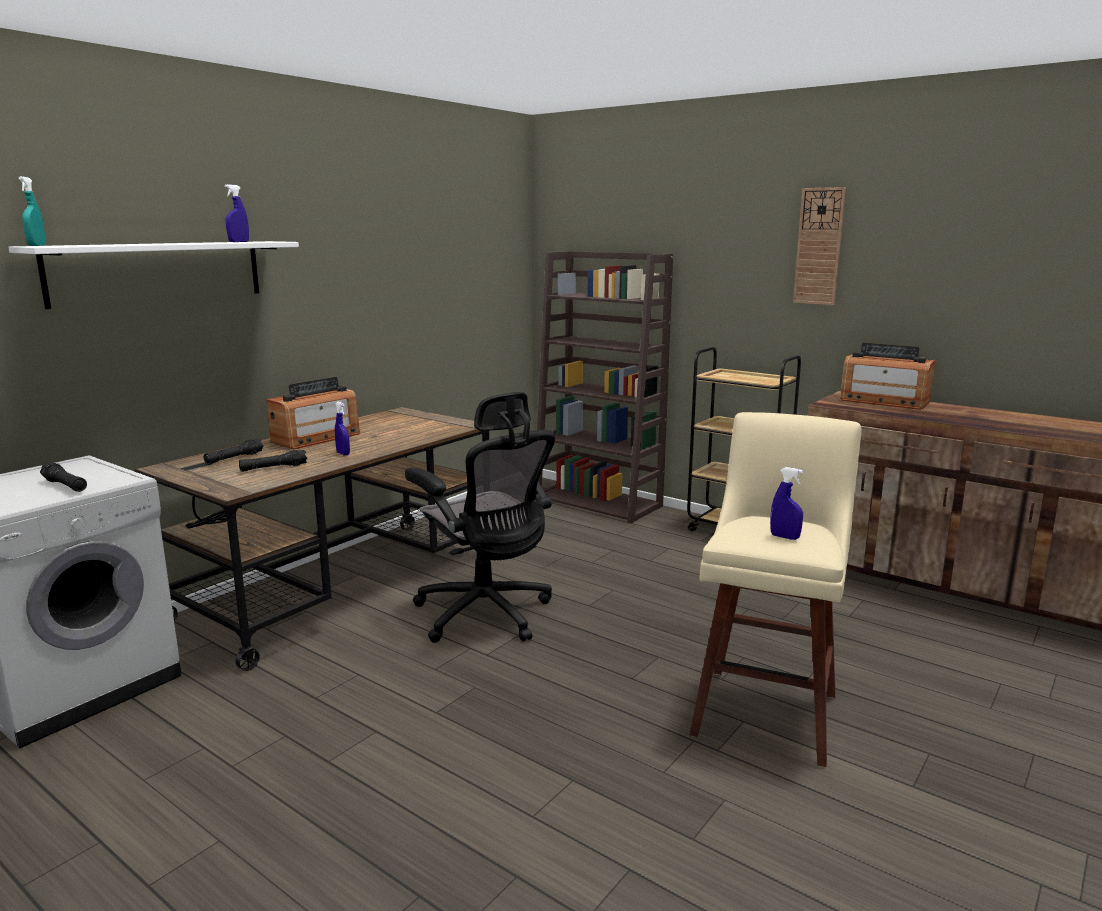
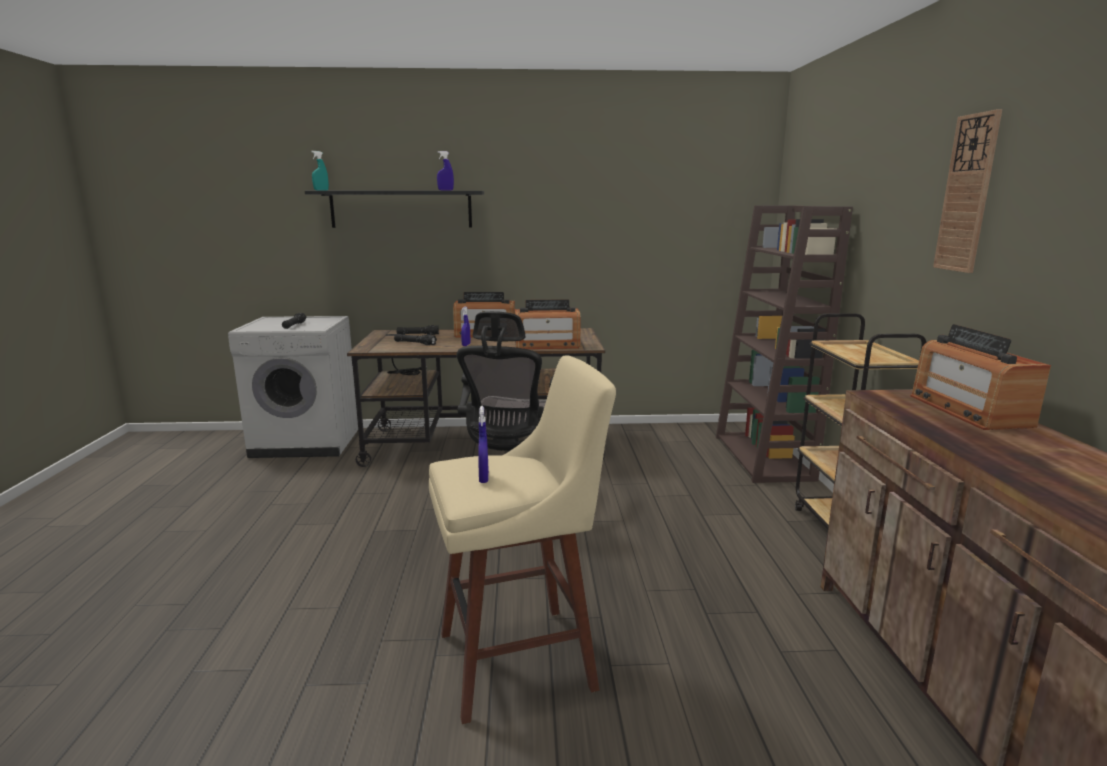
camera: 50 degrees right, 0 degrees up
(158, 272) = (401, 209): white shelf -> black shelf
(427, 433) = (547, 345): none -> radio

